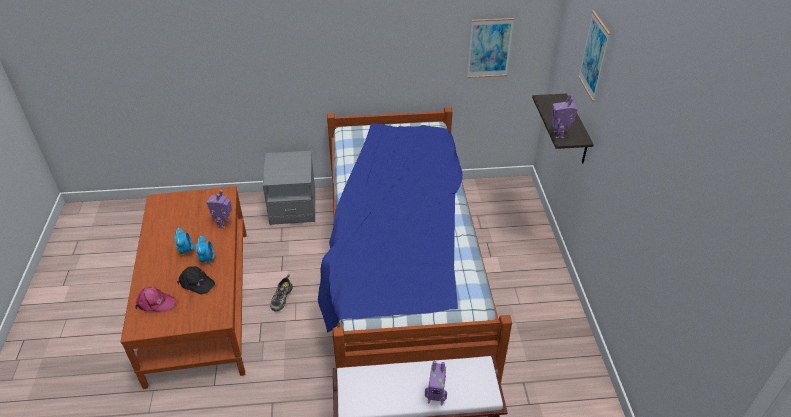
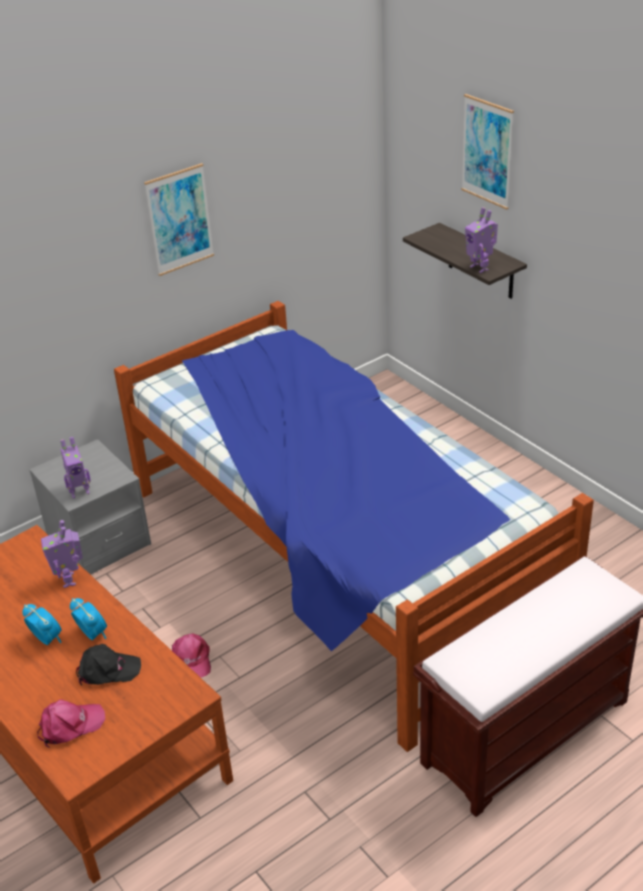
camera: 30 degrees left, 5 degrees down
(281, 297) = (191, 660): shoe -> pink cap
(435, 399) = (571, 631): toy robot -> toy robot (79, 492)
(489, 48) = (310, 197): picture -> picture (179, 219)

